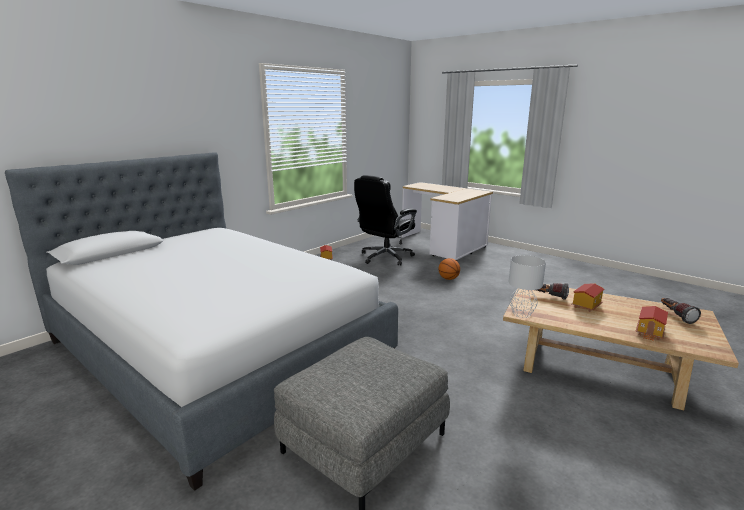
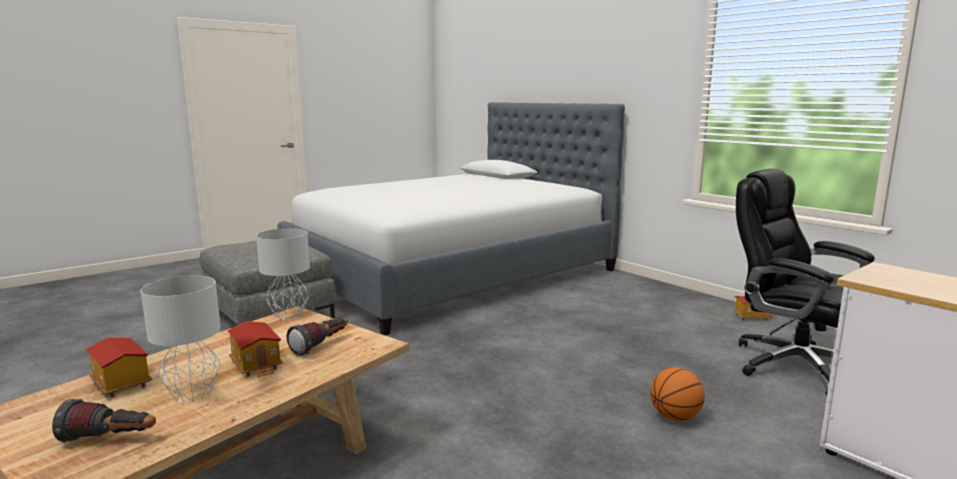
camera: 100 degrees right, 5 degrees down
(627, 312) = (193, 394): none -> grey table lamp

